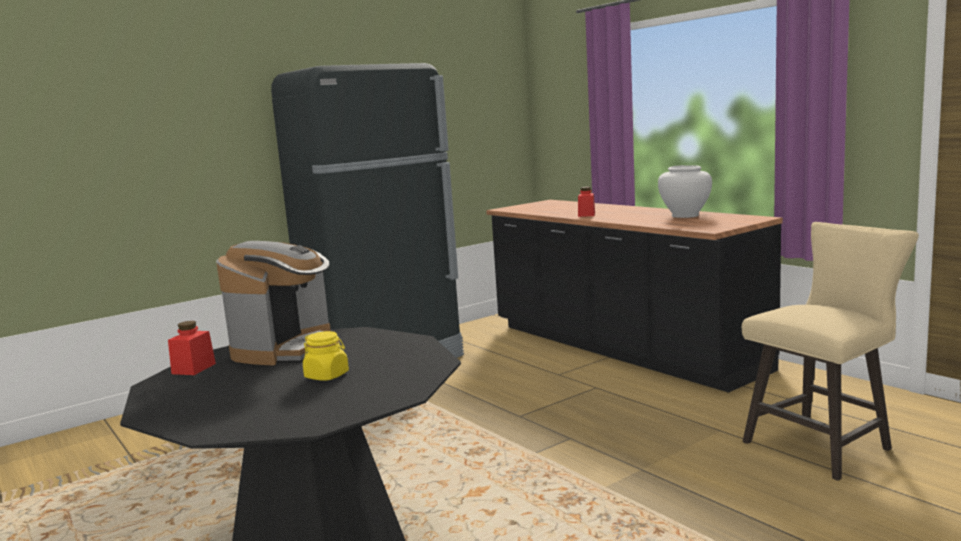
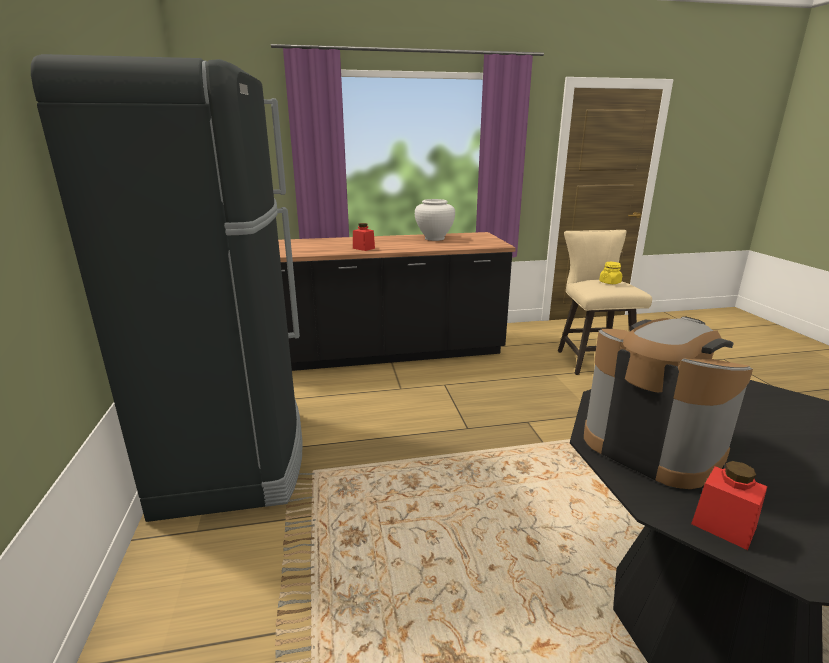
camera: 65 degrees left, 10 degrees up
(327, 376) = (771, 436): yellow jar -> yellow jar (610, 282)

